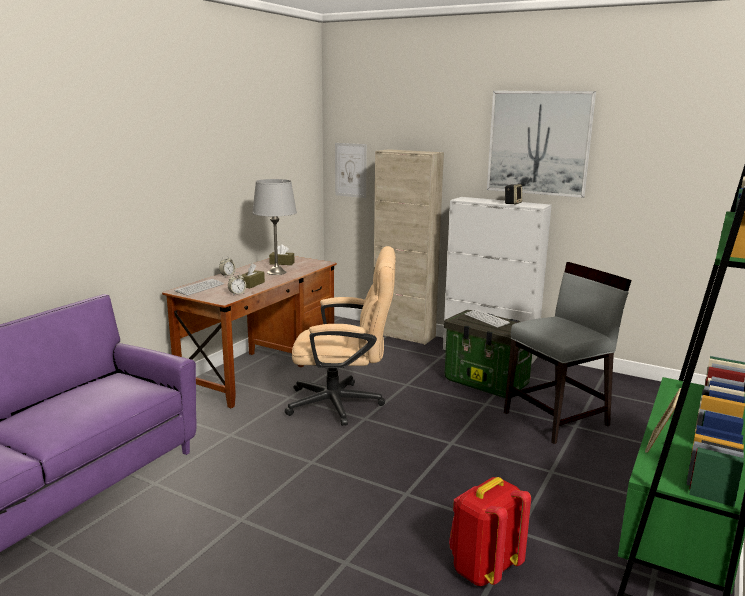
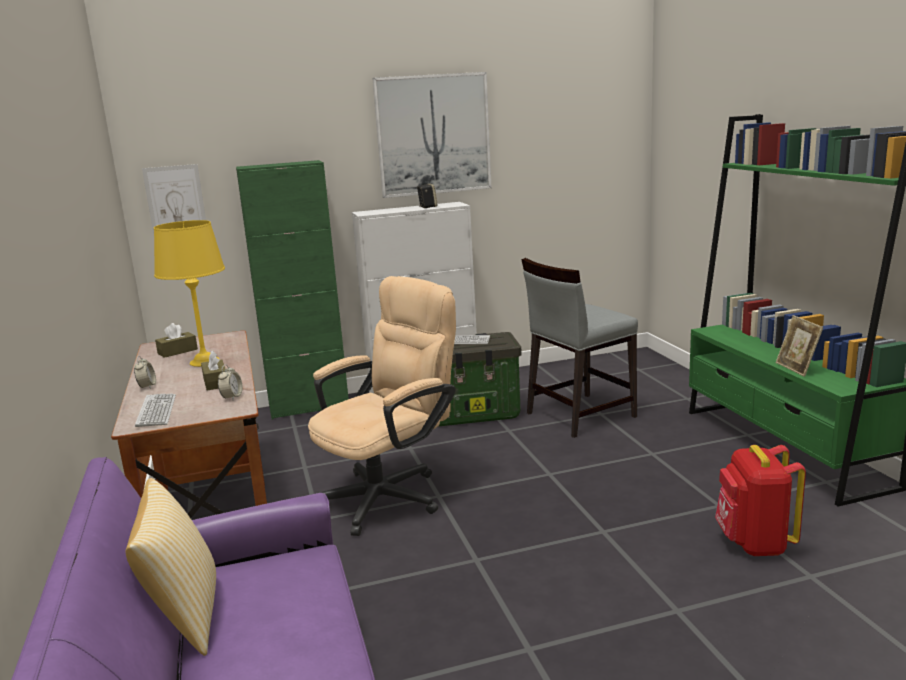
camera: 45 degrees left, 0 degrees up
(72, 385) = (185, 617): none -> pillow
(277, 272) = (205, 361): grey table lamp -> yellow table lamp
(404, 335) = (309, 407): beige cabinet -> green cabinet
(557, 419) = (579, 415): grey chair -> grey chair turned 135 degrees counterclockwise

